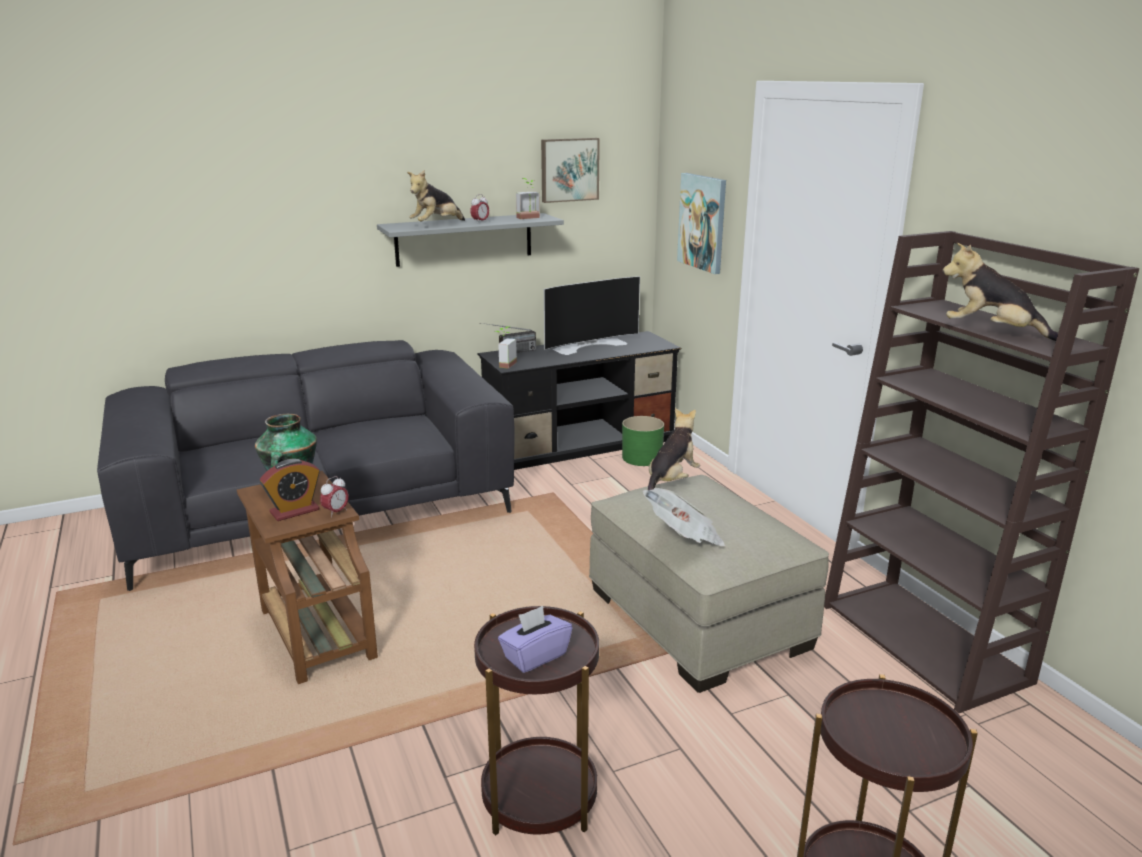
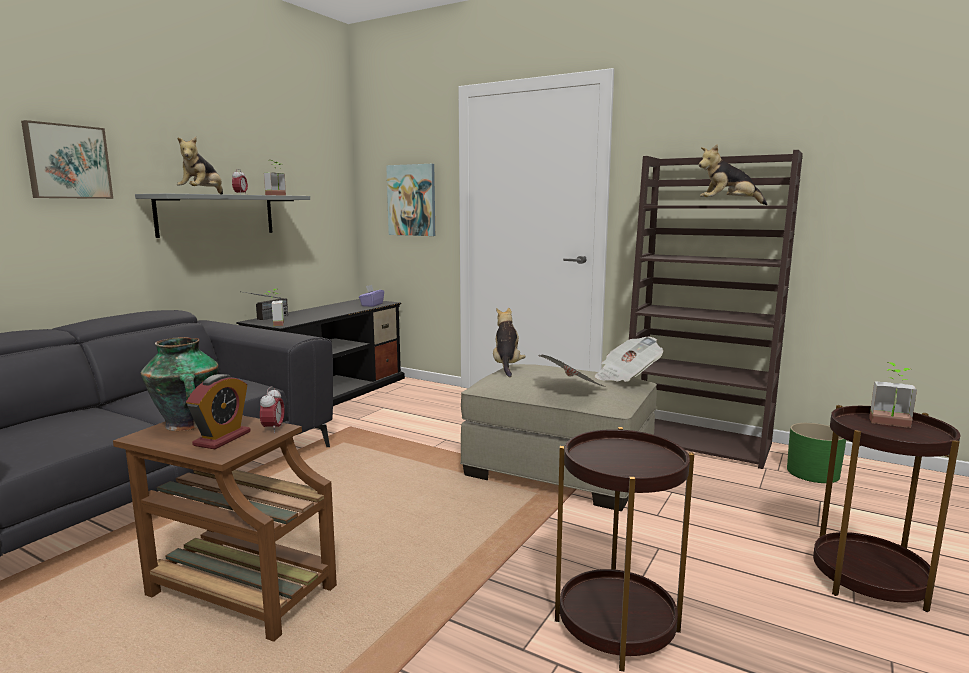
camera: 35 degrees left, 10 degrees down
(535, 656) = (633, 464): purple tissue box -> purple tissue box (371, 305)
(569, 169) = (295, 161): picture -> picture (67, 162)
(589, 345) = (328, 308): television -> none
(642, 458) = (392, 393): green planter -> green planter (813, 473)
(777, 537) = (626, 376): none -> newspaper
(912, 726) = (890, 425): none -> potted plant

